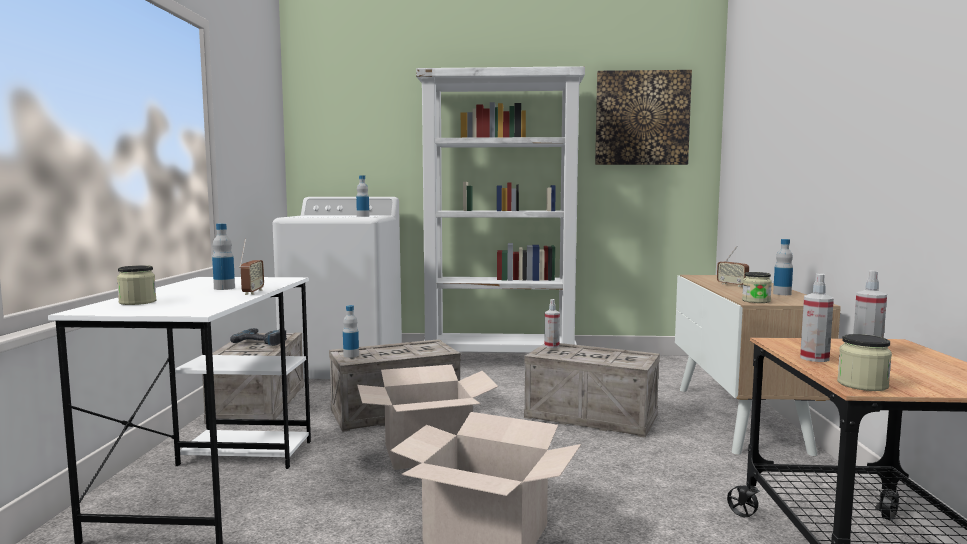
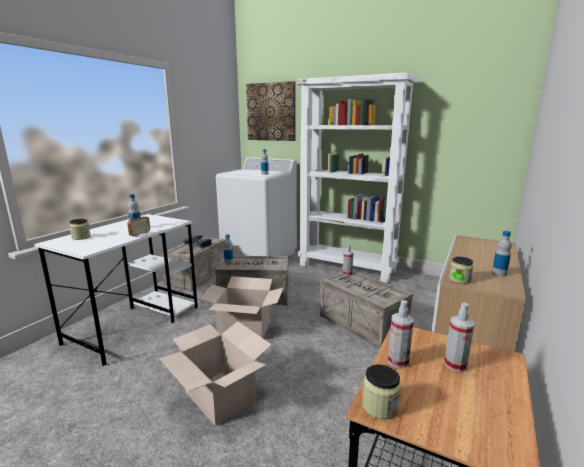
camera: 25 degrees right, 10 degrees up
(642, 118) = (466, 106): picture -> picture (271, 112)
(732, 285) = (475, 255): radio -> none

